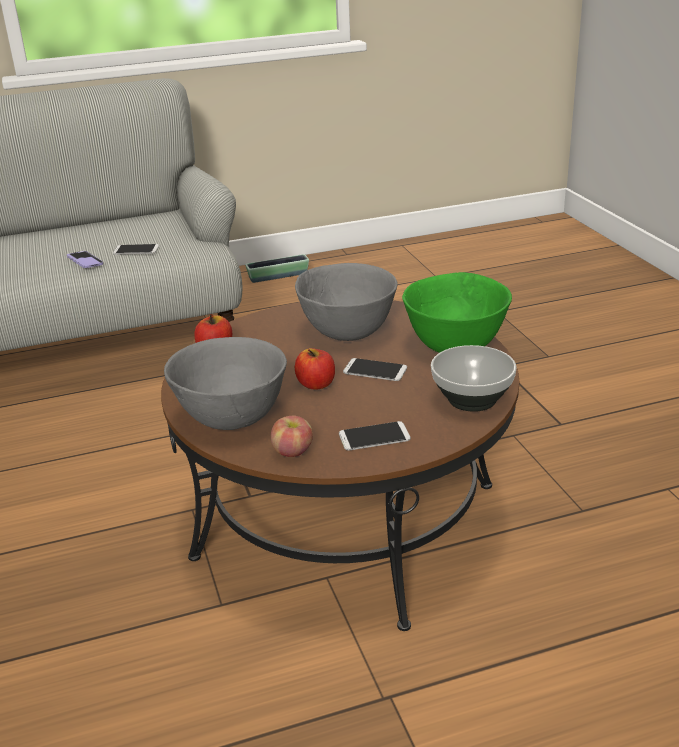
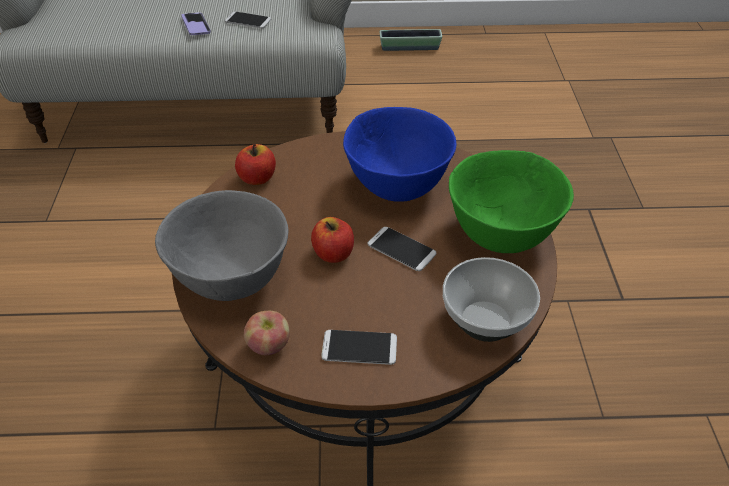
camera: 15 degrees right, 15 degrees up
(347, 331) = (396, 184): grey bowl -> blue bowl

